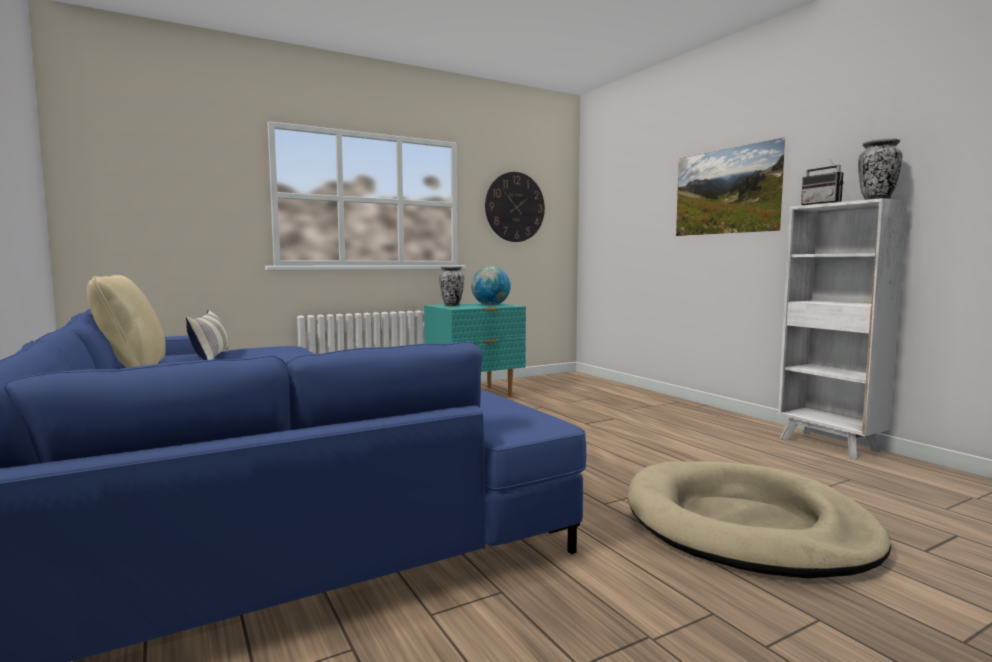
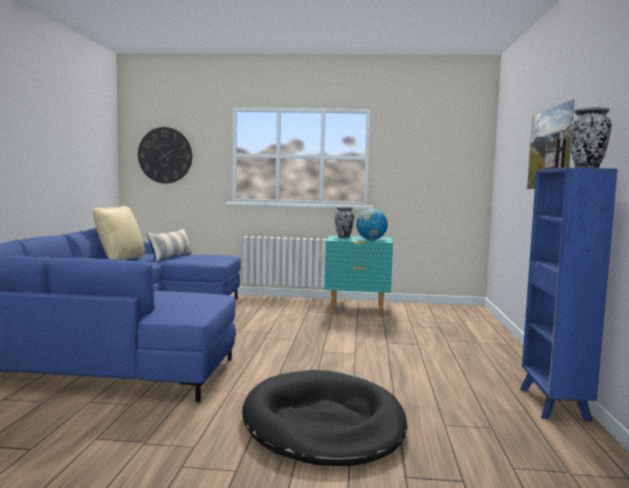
camera: 35 degrees right, 0 degrees up
(515, 207) = (424, 158): wall clock -> wall clock (165, 155)
(746, 526) = (323, 423): beige dog bed -> black dog bed
(830, 445) = (554, 405): white bookcase -> blue bookcase

